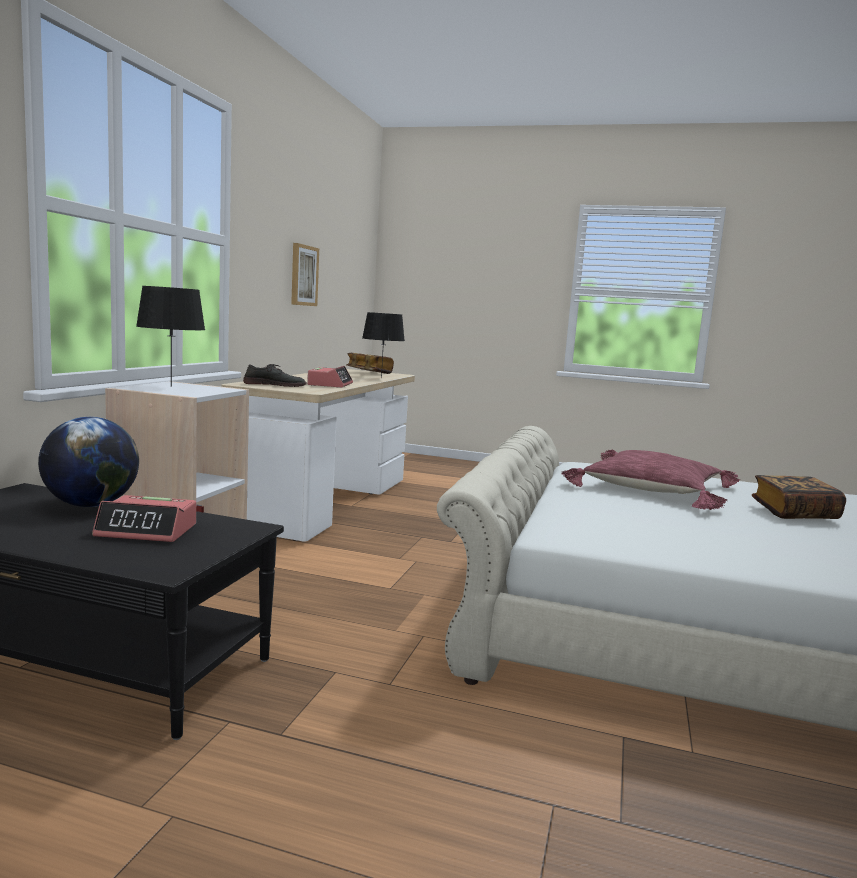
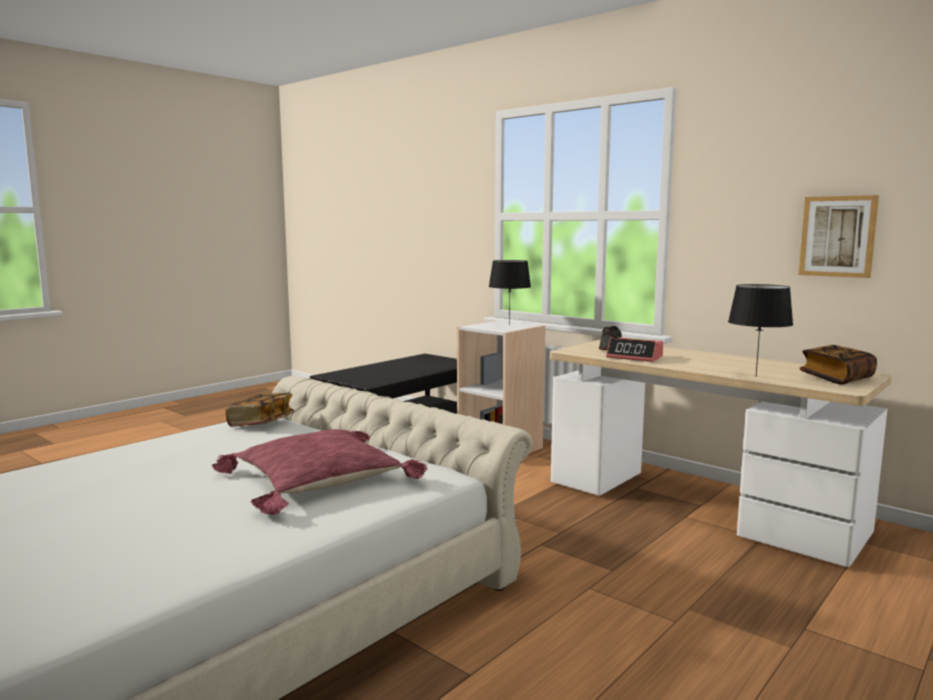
camera: 115 degrees right, 0 degrees up
(90, 505) = (429, 369): globe -> none
(147, 531) = (379, 374): alarm clock -> none
(794, 513) = (156, 504): book -> book (261, 423)

